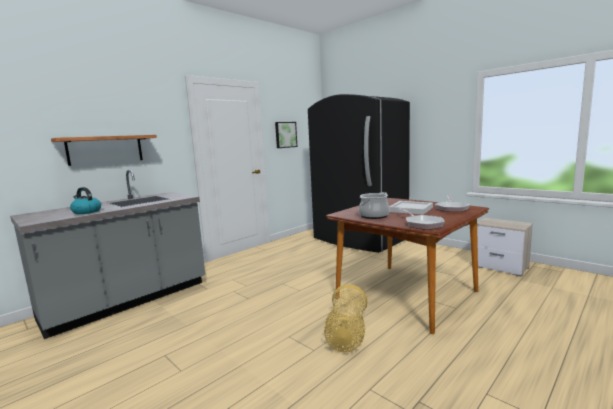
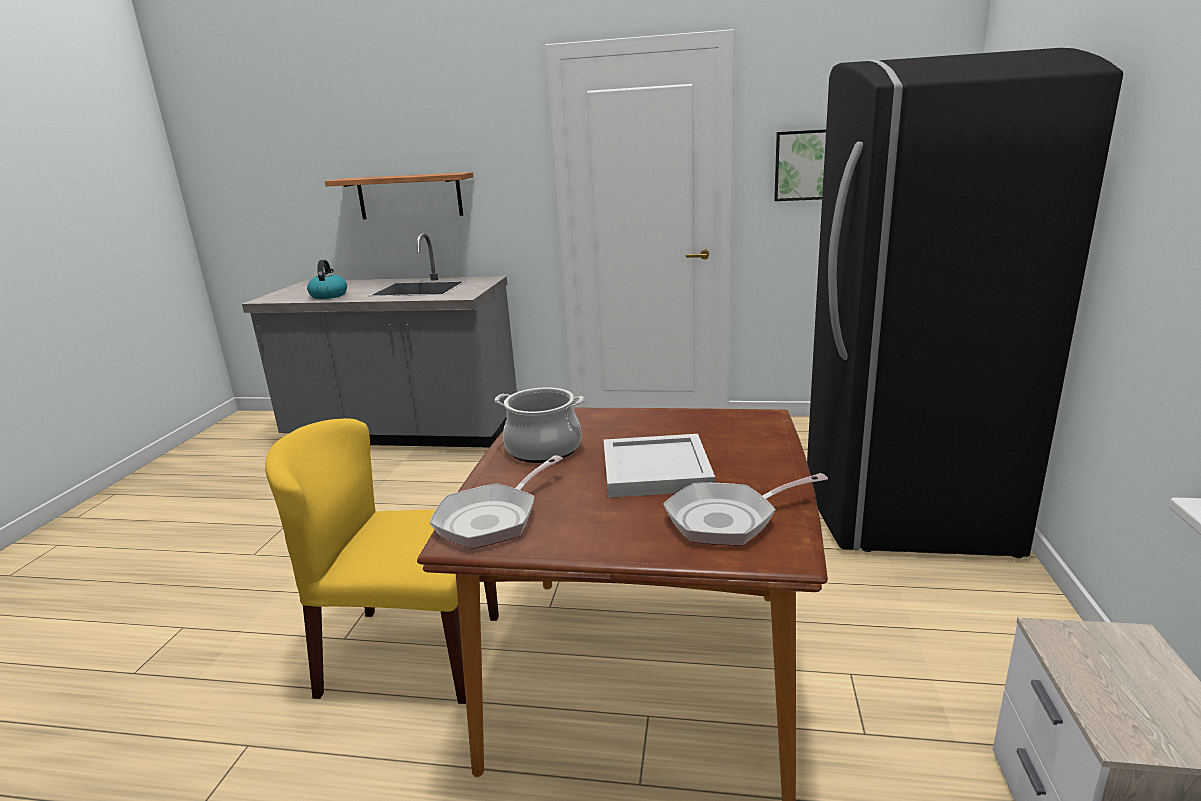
camera: 55 degrees right, 10 degrees up
(346, 335) = (410, 654): basket -> yellow chair

